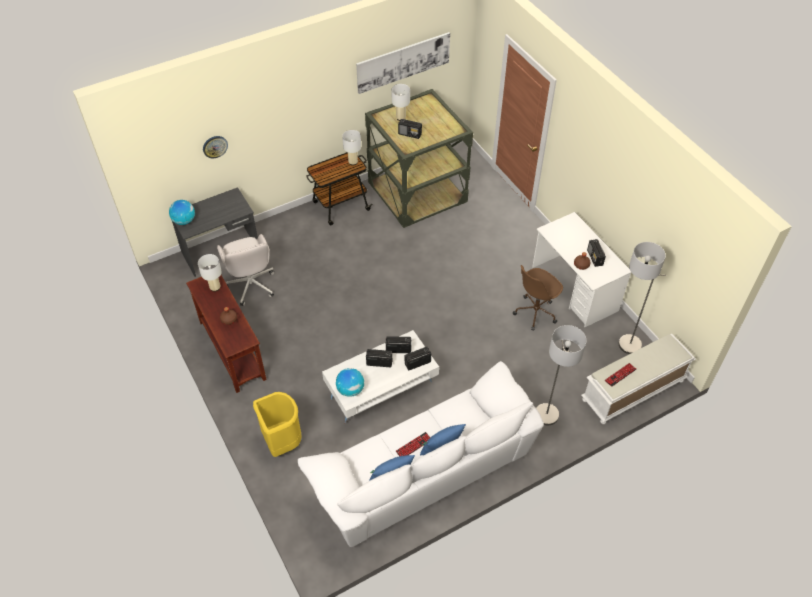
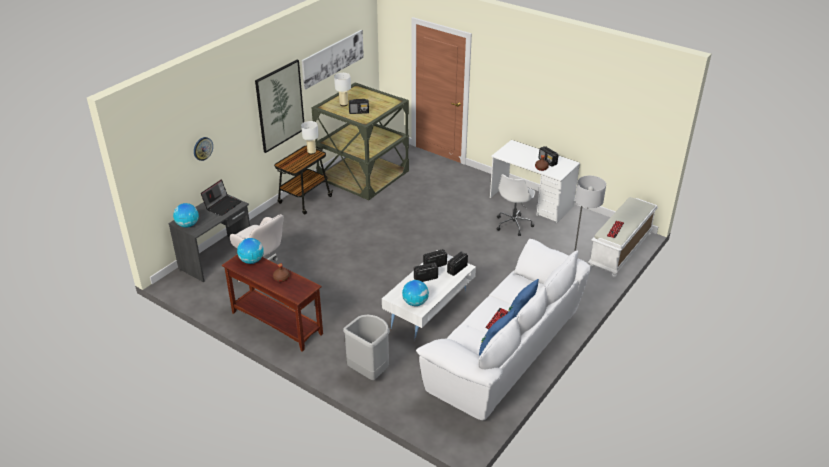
camera: 25 degrees left, 15 degrees down
(215, 287) = (251, 261): white table lamp -> globe
(228, 206) = (222, 205): none -> laptop
(283, 442) = (369, 372): yellow trash can -> grey trash can
(322, 109) = (280, 106): none -> picture
(534, 313) = (513, 225): brown office chair -> white office chair
(622, 344) = (591, 225): grey floor lamp -> none

